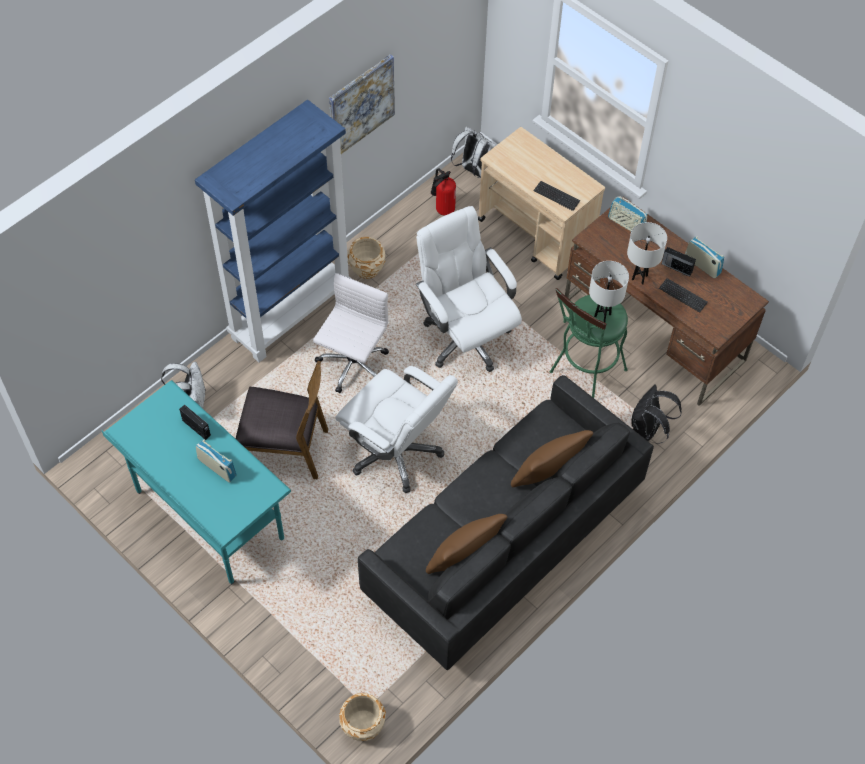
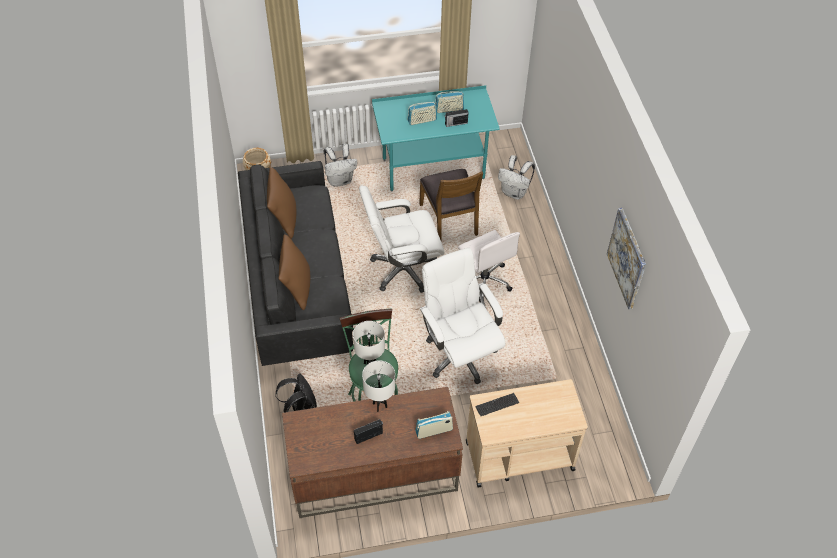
camera: 125 degrees right, 5 degrees down
(284, 449) = (449, 220): brown chair -> brown chair turned 60 degrees counterclockwise
(291, 313) = (552, 272): blue bookcase -> none
(366, 268) = (561, 331): beige planter -> none
(442, 209) = (587, 408): fire extinguisher -> none
(465, 337) = (459, 354): white office chair -> white office chair turned 120 degrees counterclockwise
(474, 171) = (613, 454): white backpack -> white backpack (340, 180)
(683, 296) = (342, 422): keyboard -> none
(702, 265) = (357, 455): radio -> radio (449, 109)

